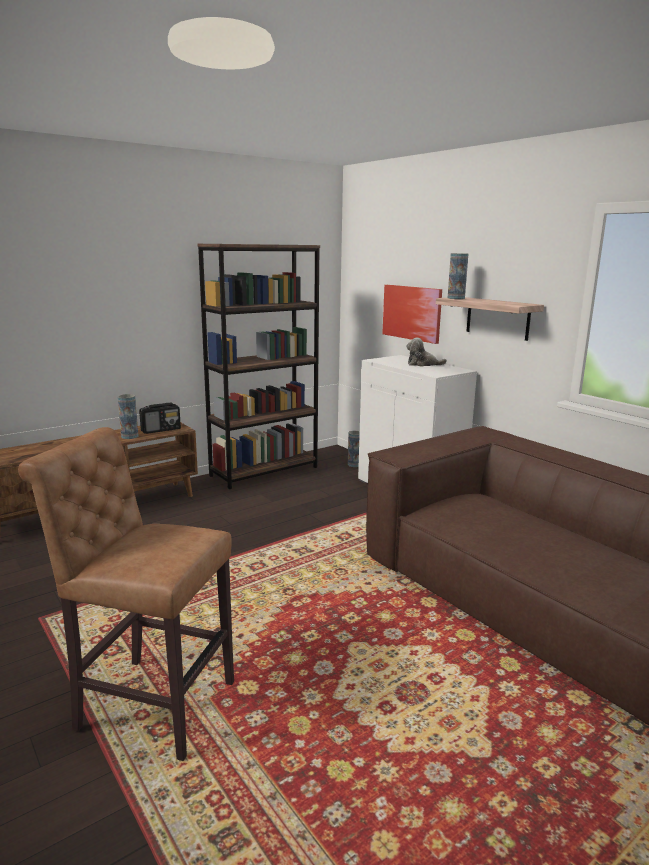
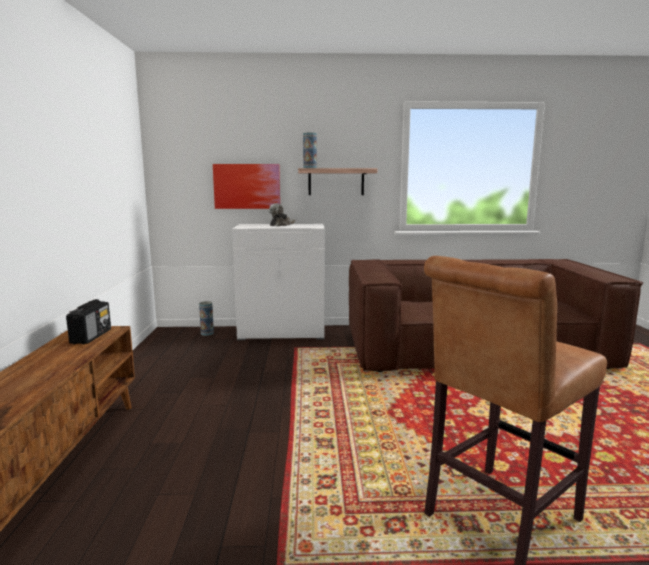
camera: 55 degrees left, 5 degrees down
(129, 436) = (75, 351): vase -> none
(264, 471) = (147, 364): brown bookcase -> none

